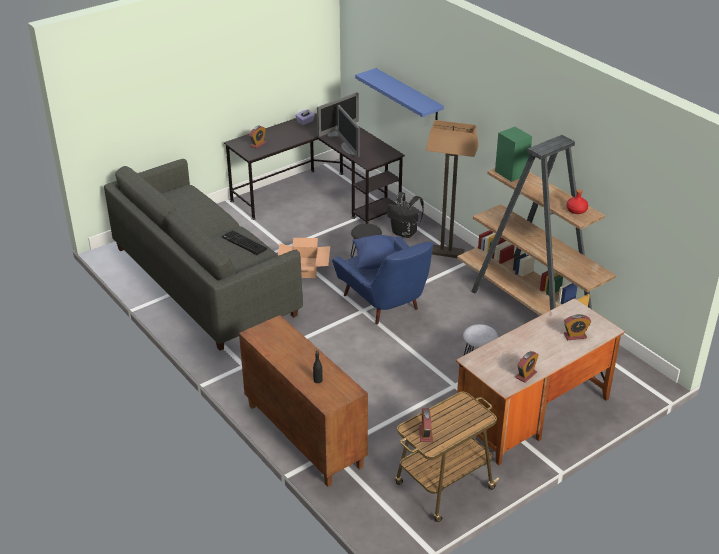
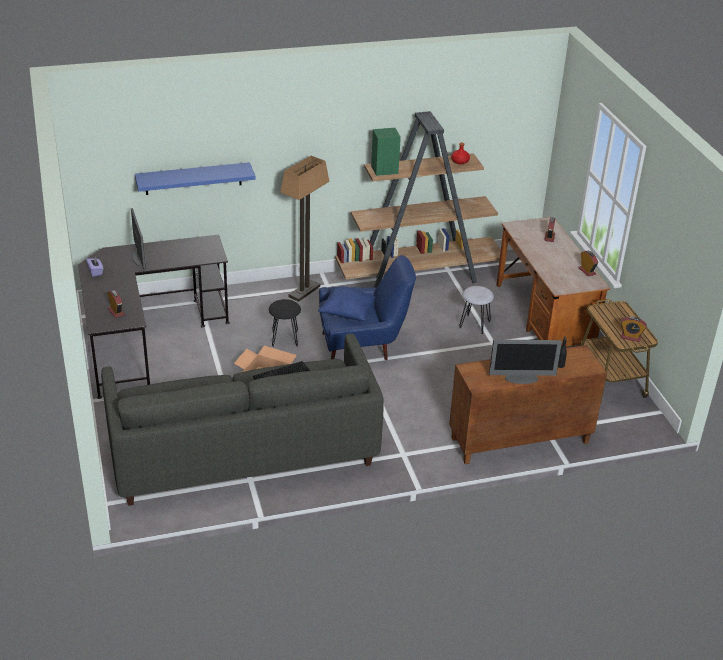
camera: 70 degrees left, 0 degrees up
(348, 149) = (179, 261): monitor -> monitor (521, 379)
(405, 233) = (255, 304): black backpack -> none

